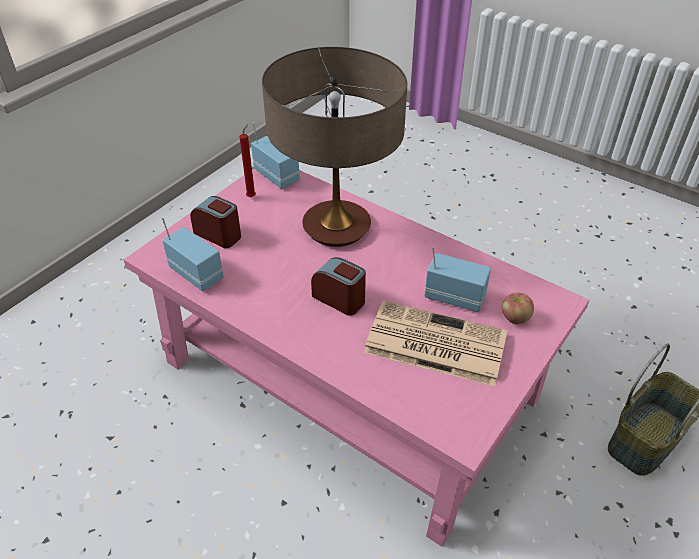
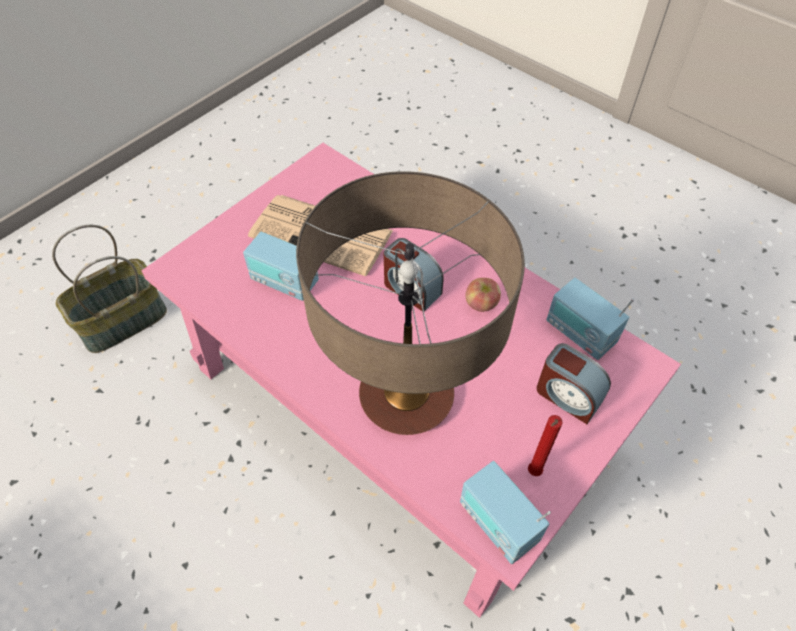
camera: 175 degrees left, 10 degrees up
(515, 318) = (231, 254): apple -> apple (481, 304)

